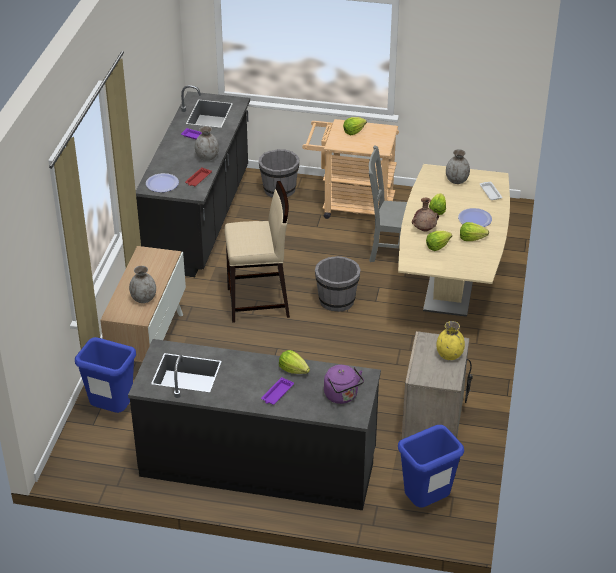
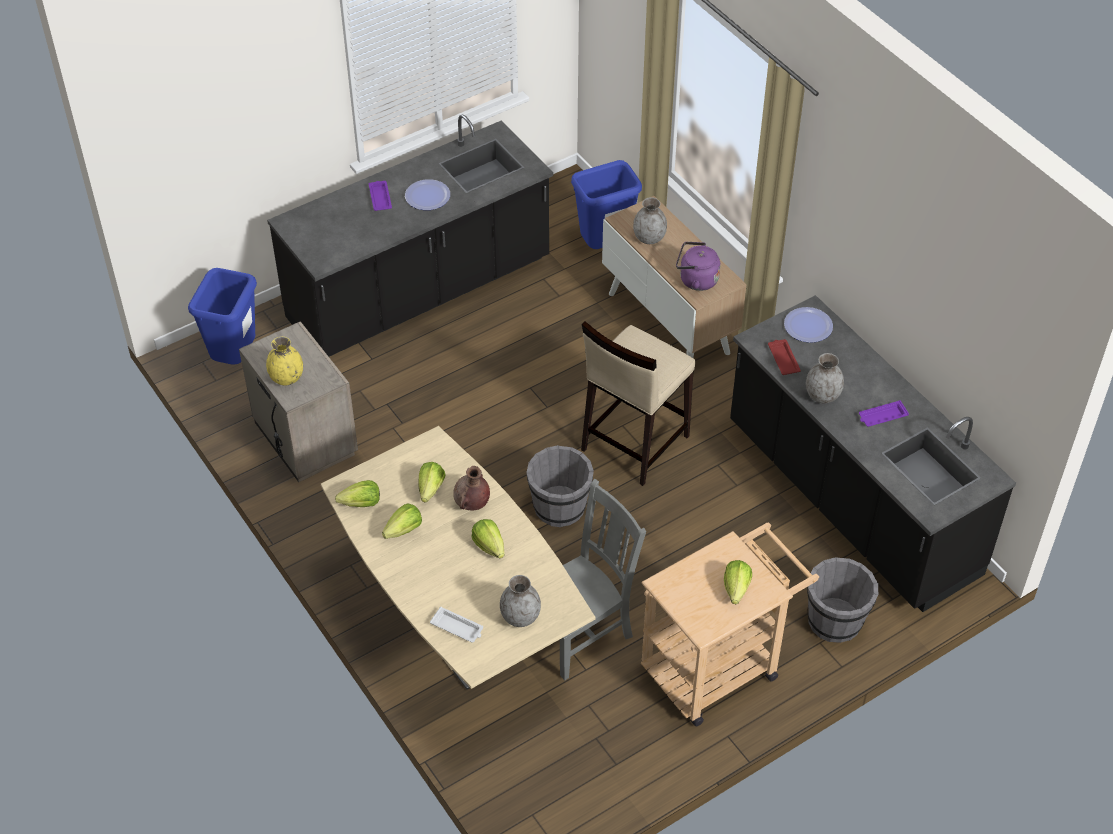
camera: 135 degrees right, 10 degrees up
(293, 370) = (392, 225): lettuce -> lettuce (361, 503)
(342, 396) = (320, 232): purple kettle -> purple kettle (696, 280)
(475, 219) = (431, 565): plate -> plate (427, 196)

